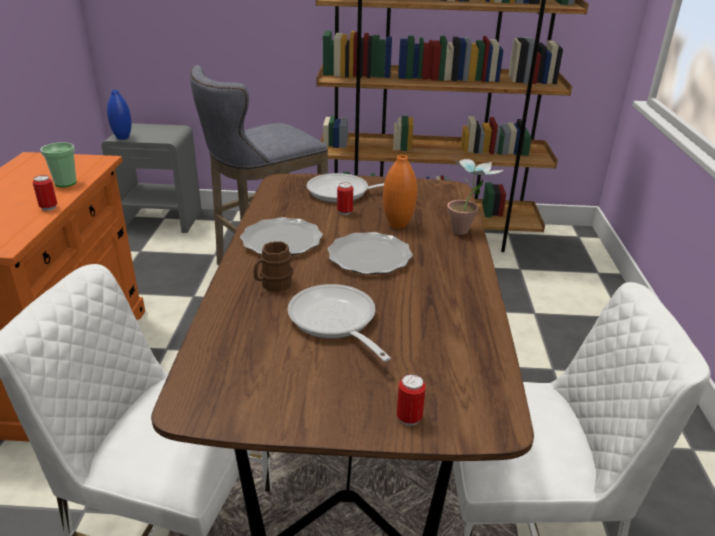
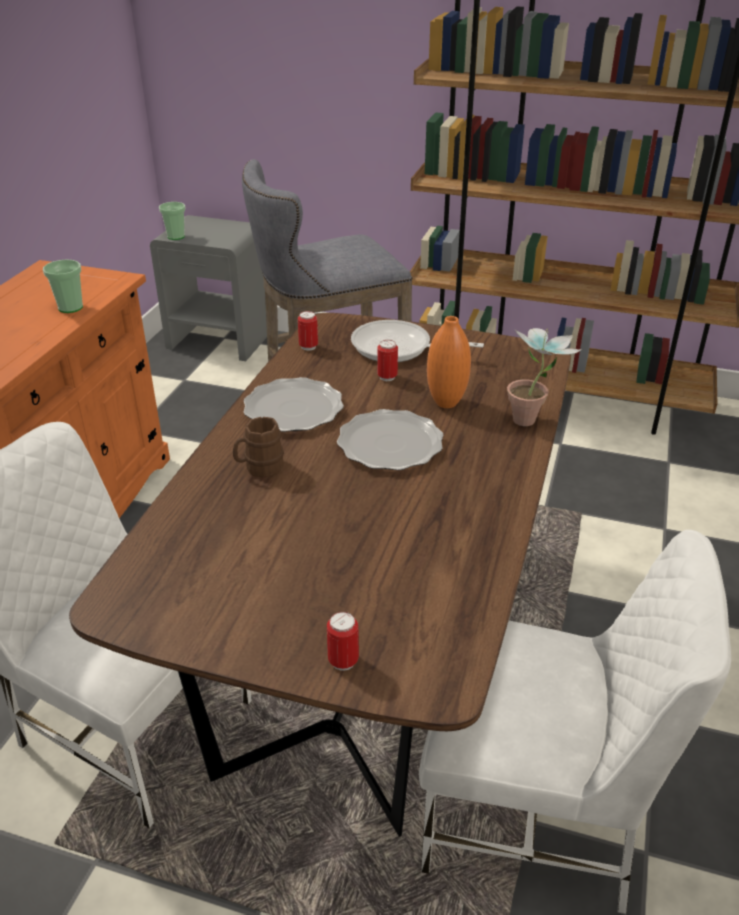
camera: 15 degrees right, 5 degrees up
(48, 207) = (42, 340): can -> can (308, 347)
(123, 138) = (176, 236): blue vase -> cup
(335, 322) = (311, 526): frying pan -> none

